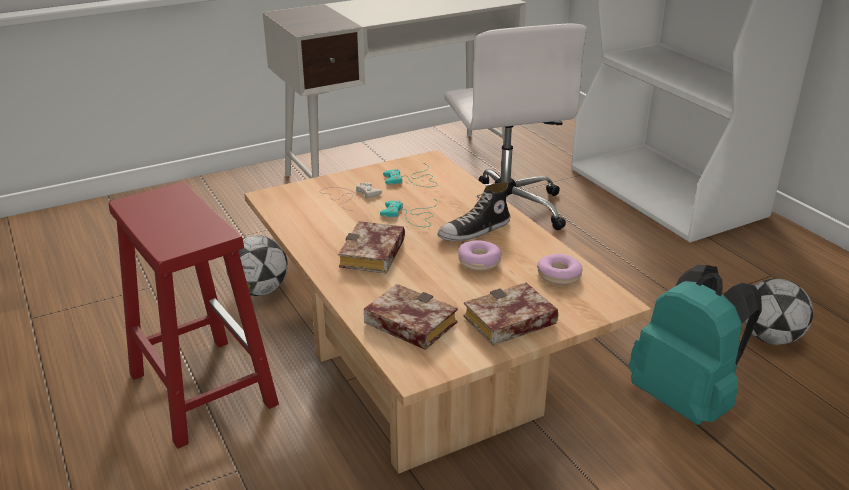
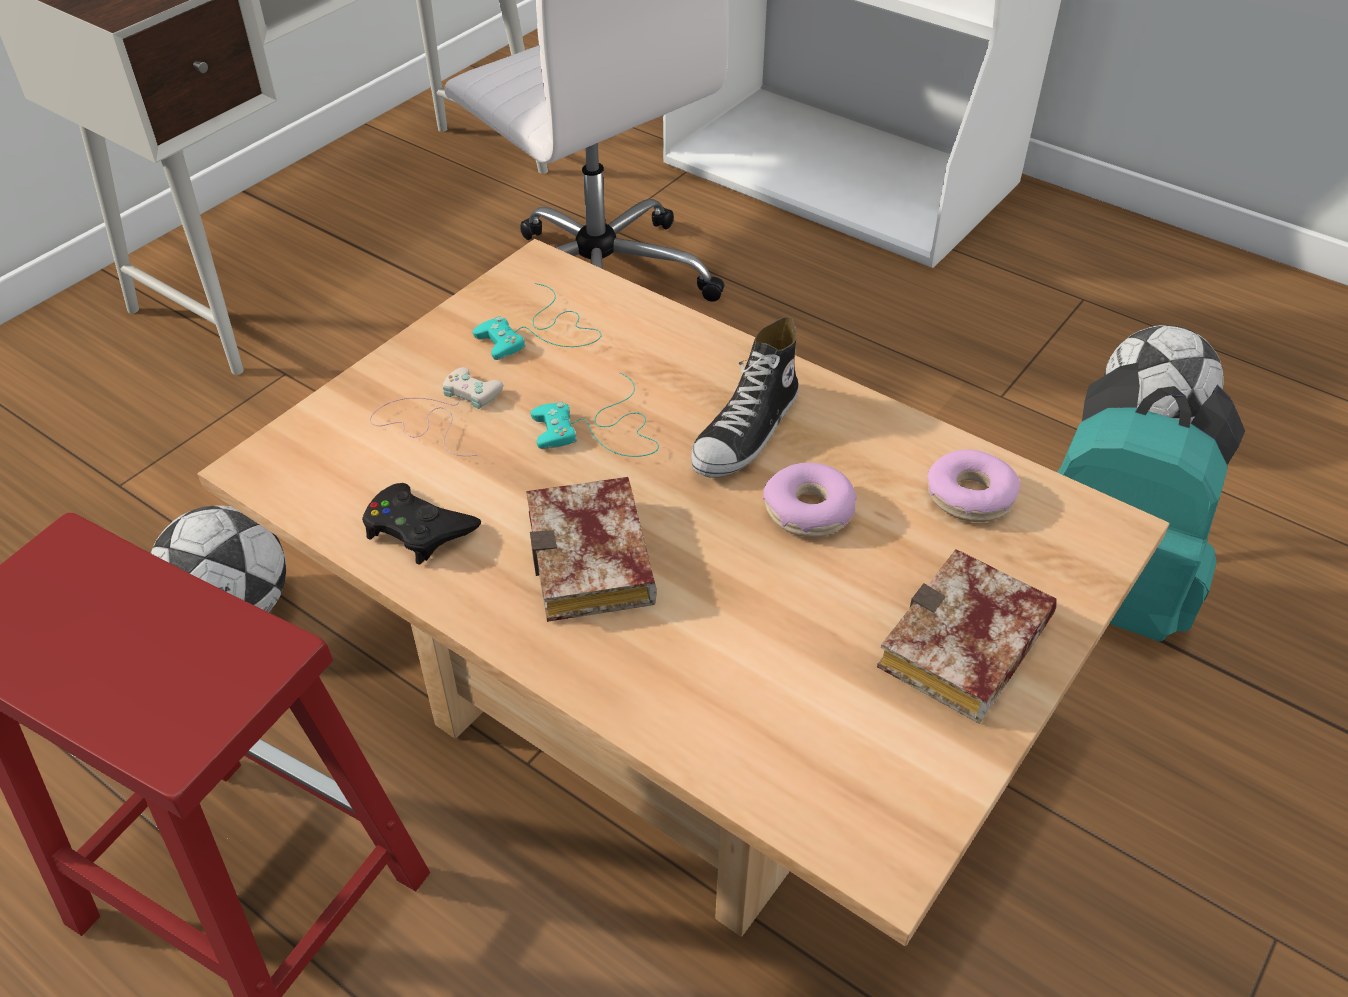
camera: 25 degrees left, 15 degrees up
(312, 228) = (418, 529): none -> black game controller
(406, 324) = (782, 729): book -> none

